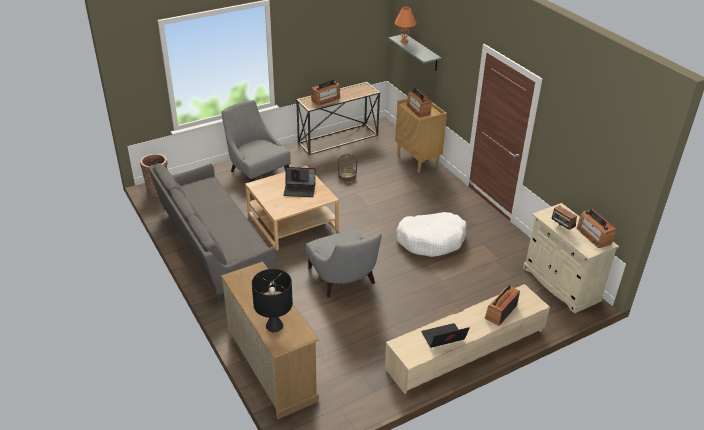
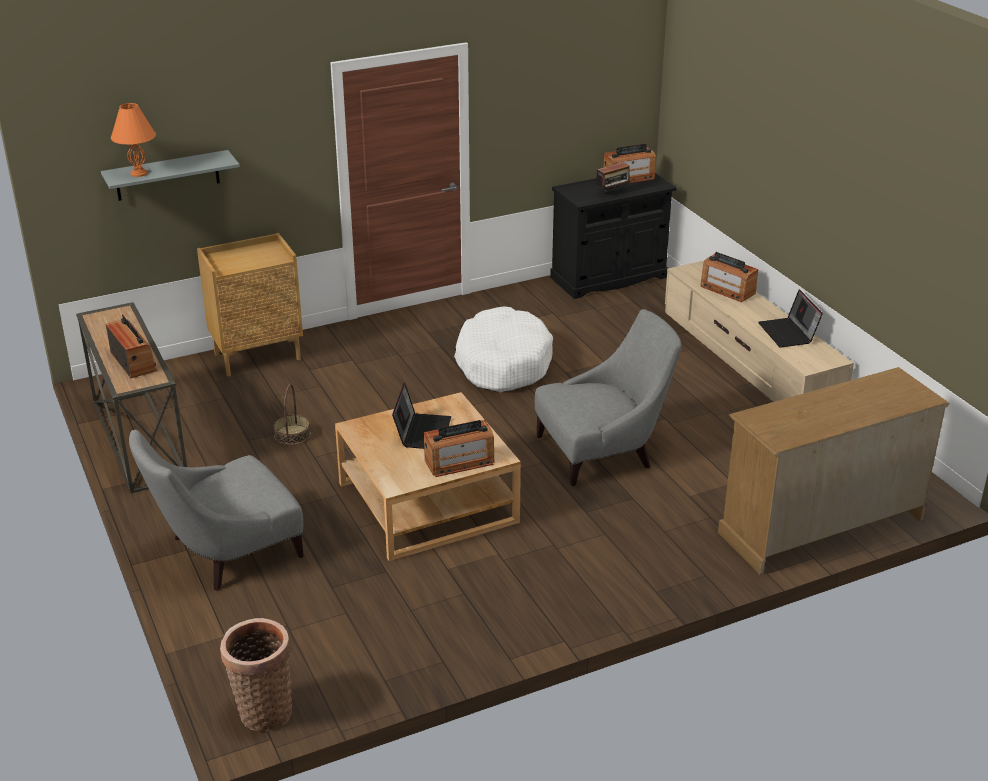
camera: 85 degrees left, 5 degrees down
(213, 246) = (502, 604): grey sofa -> none
(274, 327) = (888, 400): black table lamp -> none
(418, 110) = (247, 260): radio -> radio (459, 462)
(561, 284) = (609, 277): beige cabinet -> black cabinet

